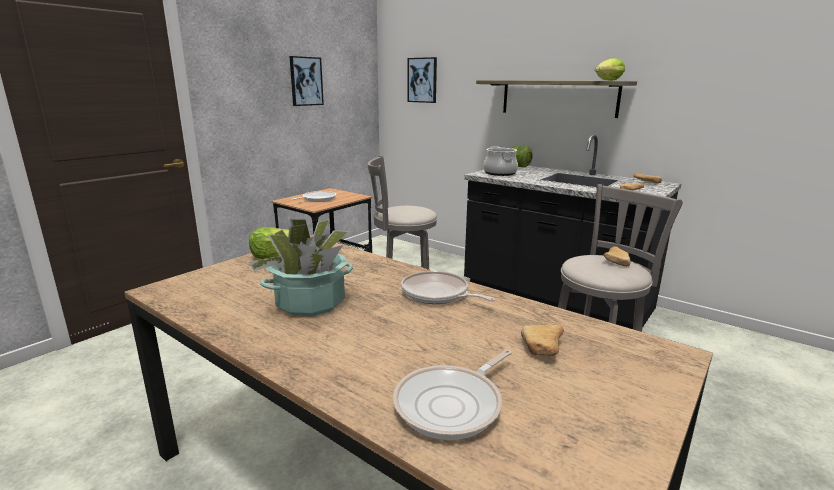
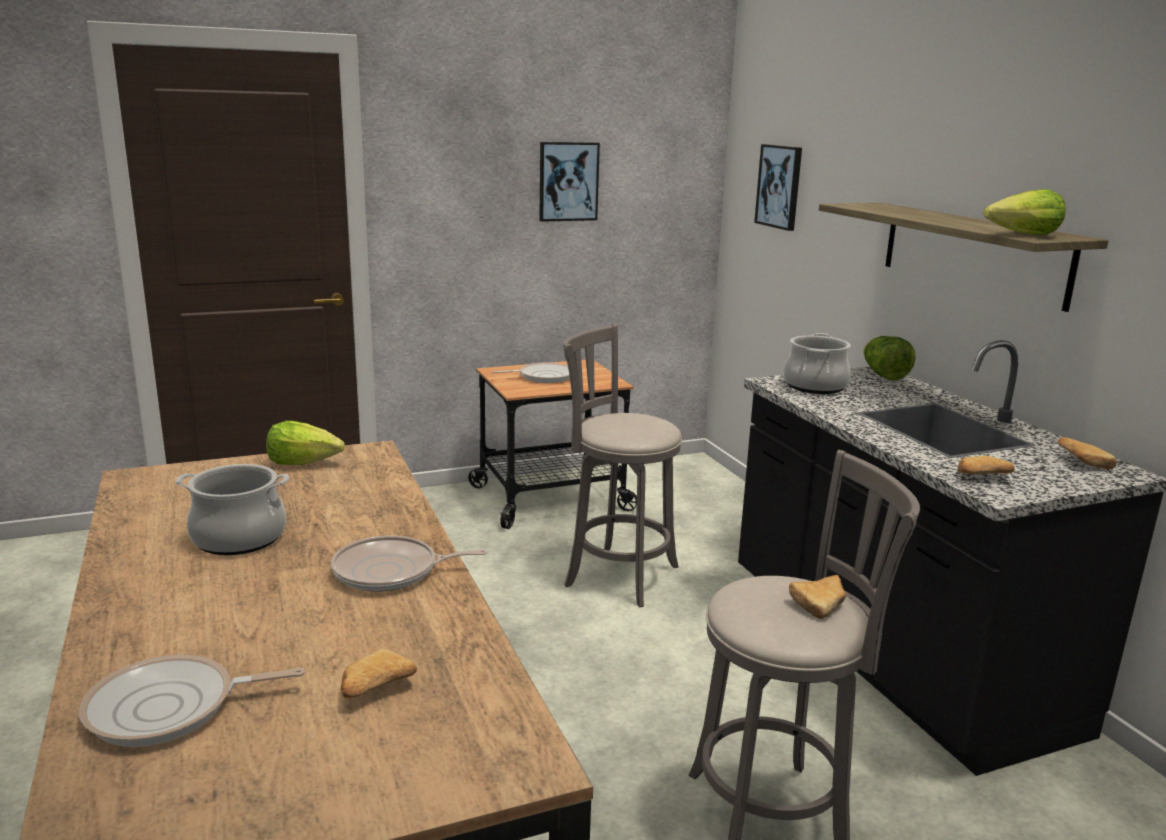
camera: 30 degrees right, 0 degrees up
(310, 303) = (238, 538): potted plant -> cooking pot
(437, 294) = (391, 572): frying pan -> frying pan turned 75 degrees counterclockwise

